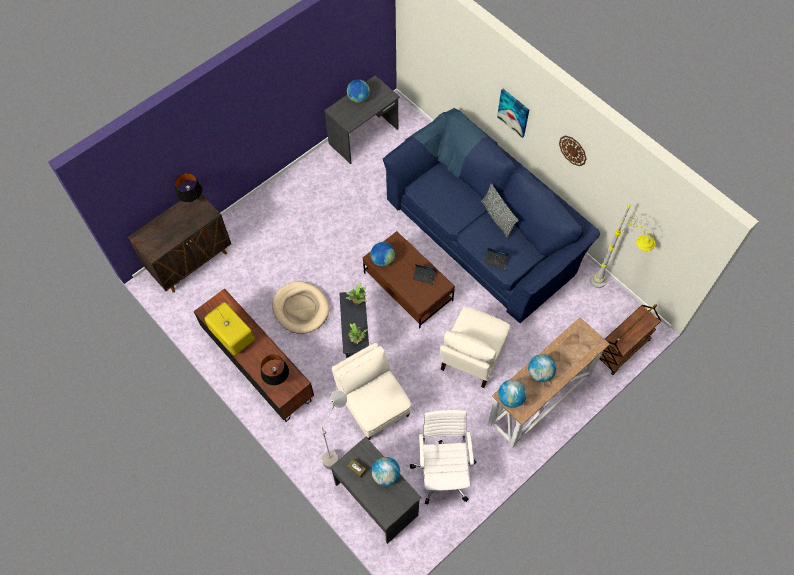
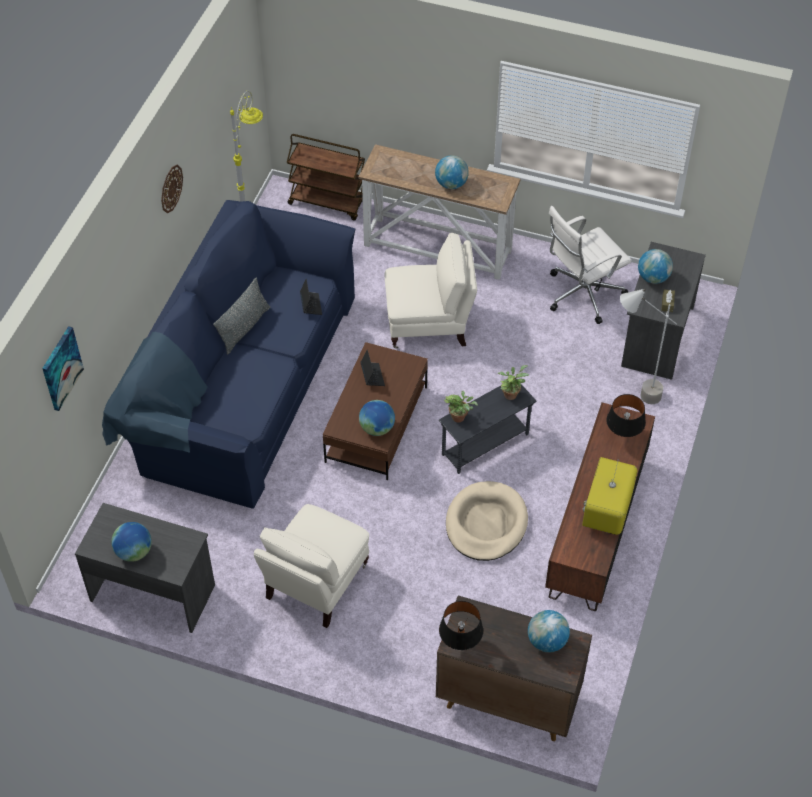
camera: 120 degrees left, 10 degrees down
(373, 404) = (555, 388): beige armchair -> beige armchair (315, 583)
(510, 398) = (498, 196): globe -> globe (547, 641)
(513, 112) = (126, 280): picture -> picture (61, 368)

